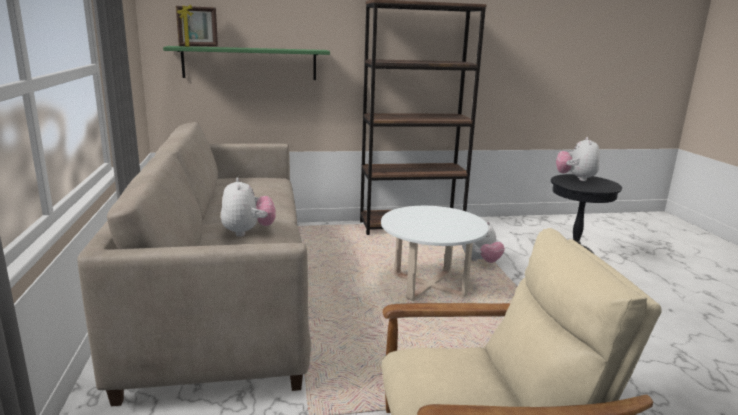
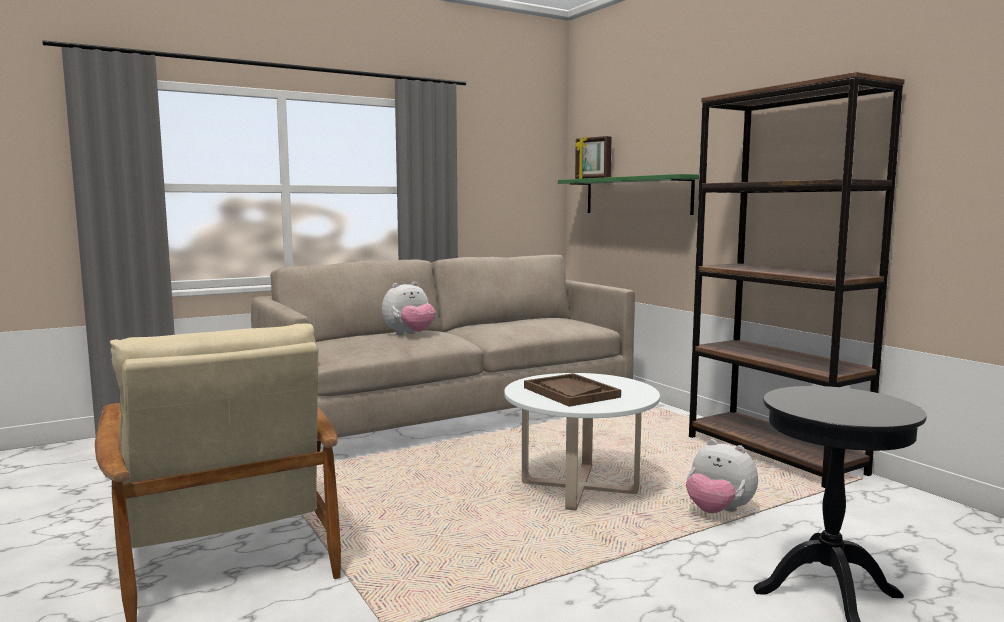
camera: 70 degrees right, 10 degrees down
(438, 225) = (570, 392): none -> brown tray
(575, 178) = (854, 397): plush toy -> none

